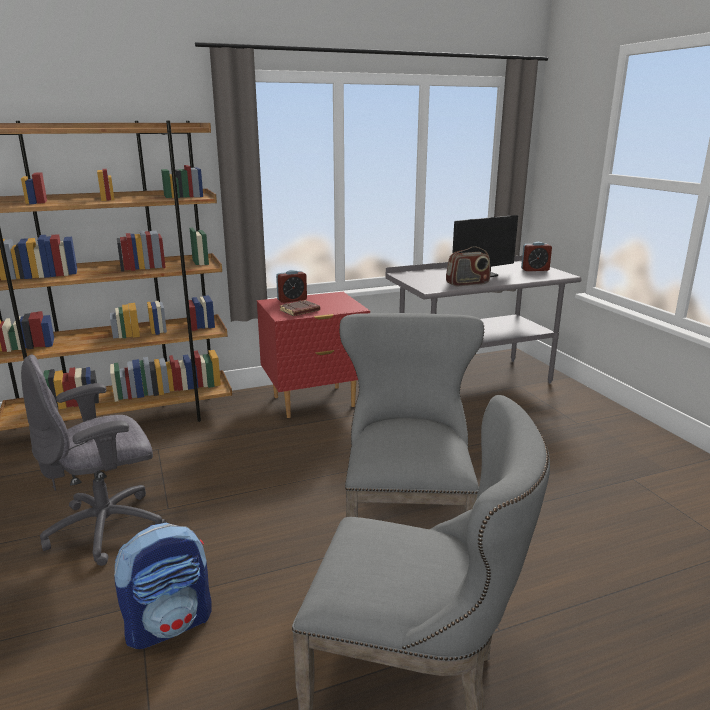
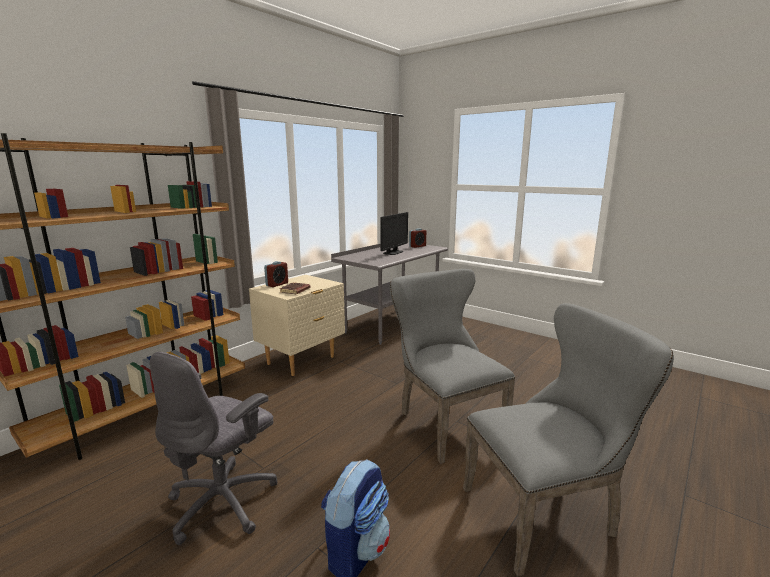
camera: 30 degrees left, 5 degrees down
(314, 402) = (301, 360): red nightstand -> beige nightstand
(467, 283) = (393, 258): radio -> none

